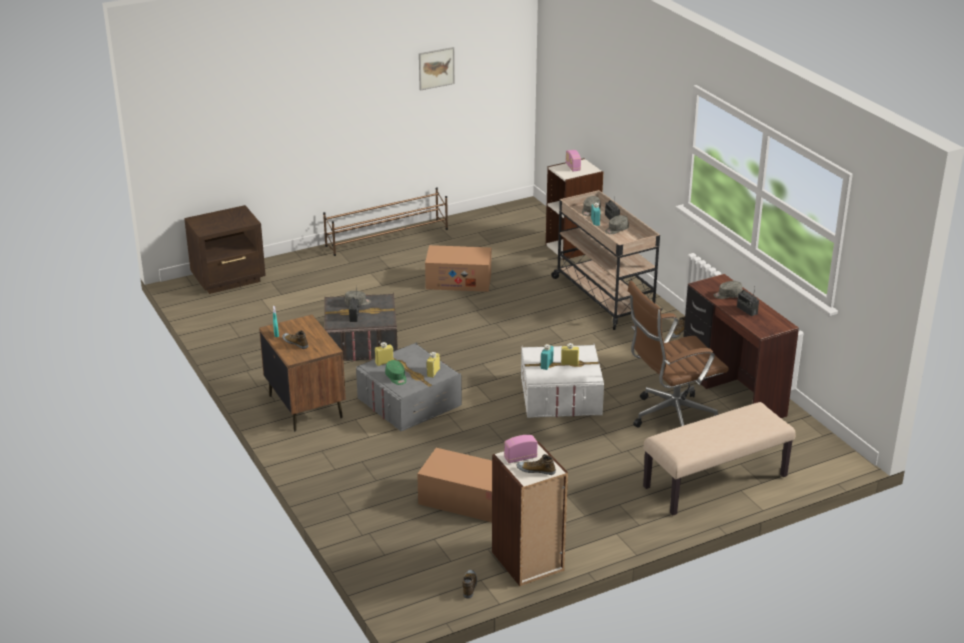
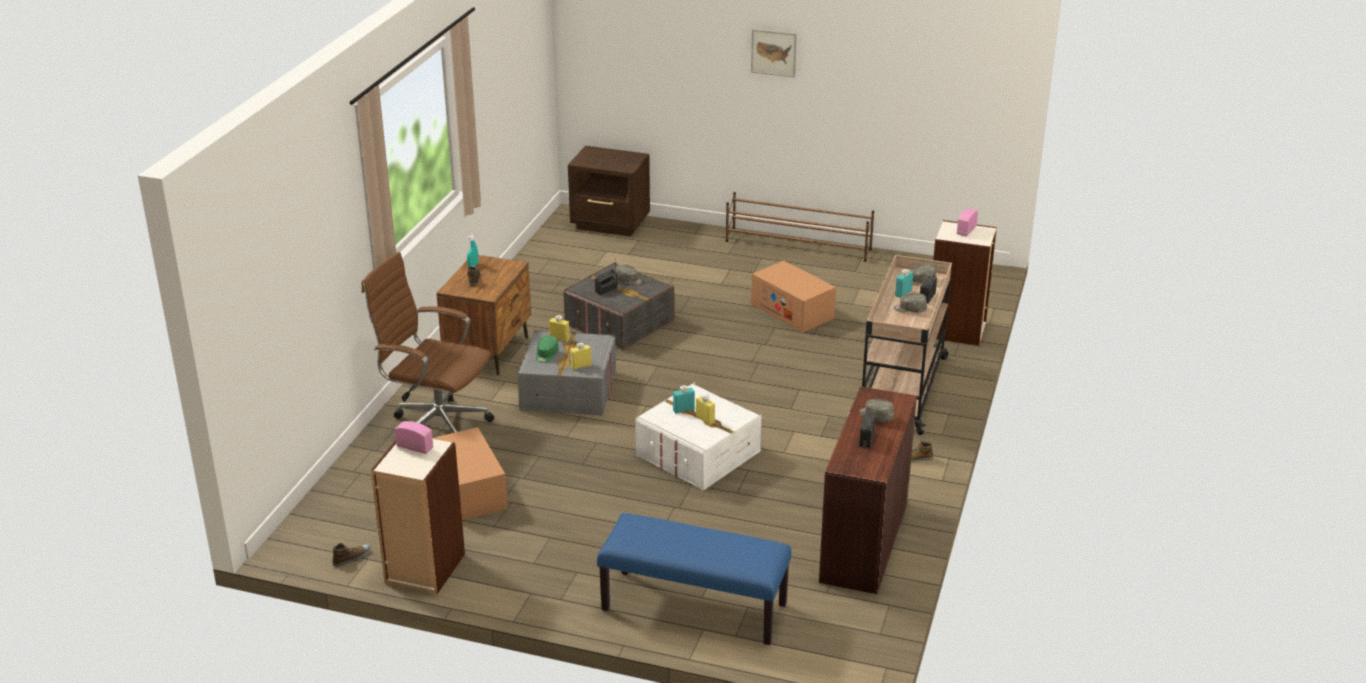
camera: 45 degrees right, 0 degrees up
(436, 68) = (889, 70): picture -> picture (773, 52)
(536, 470) = (406, 464): shoe -> none
(670, 417) = (760, 528): brown office chair -> brown office chair (436, 426)
(715, 482) = (693, 608): beige bench -> blue bench

